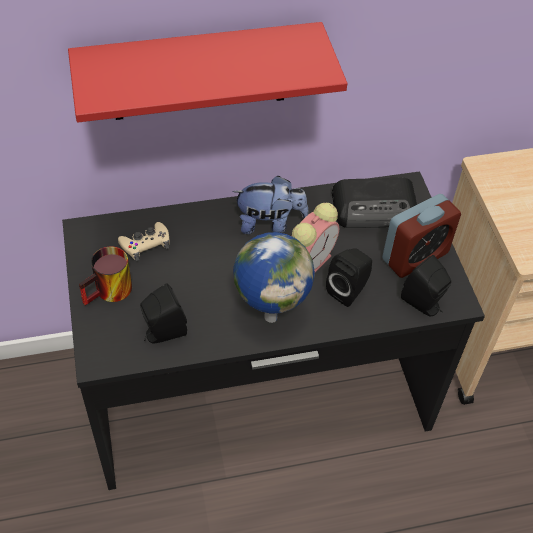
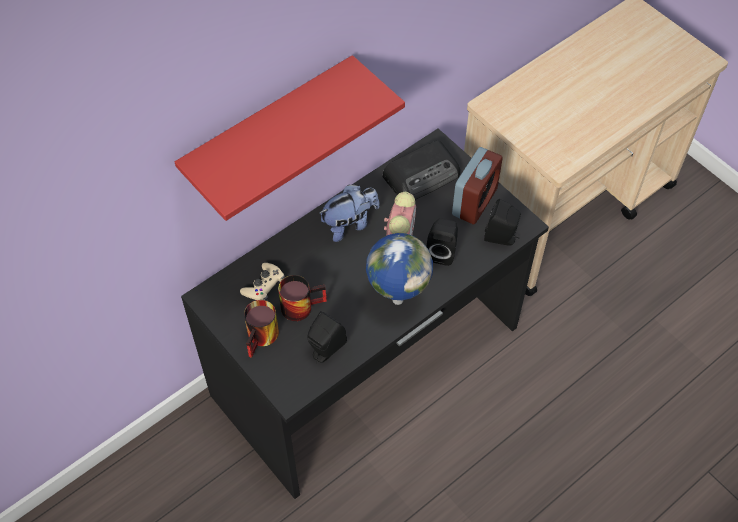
camera: 25 degrees left, 5 degrees up
(170, 277) = (301, 304): none -> mug

